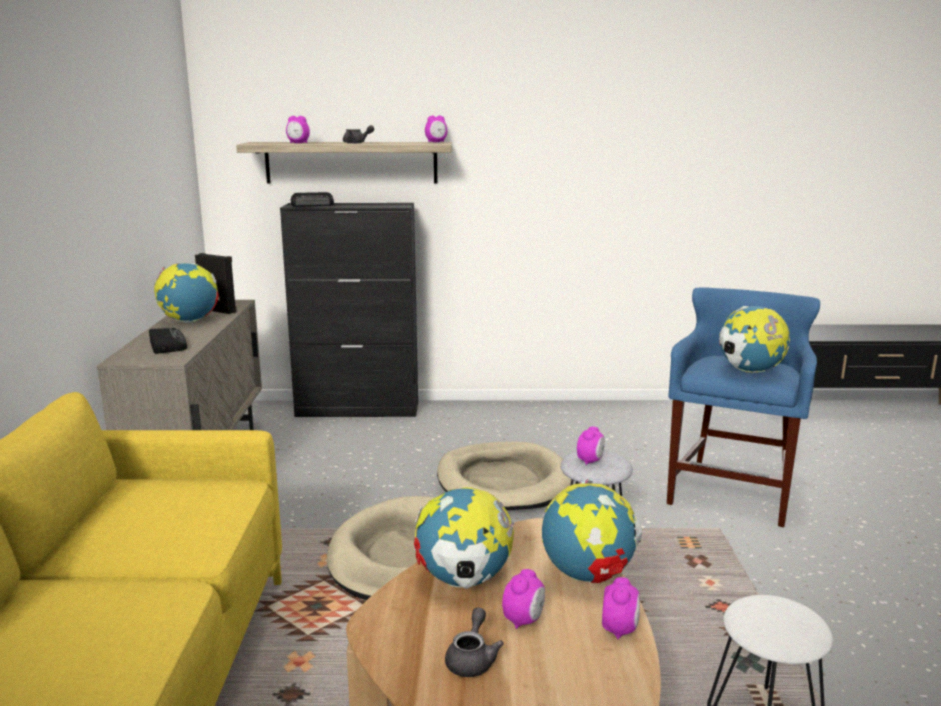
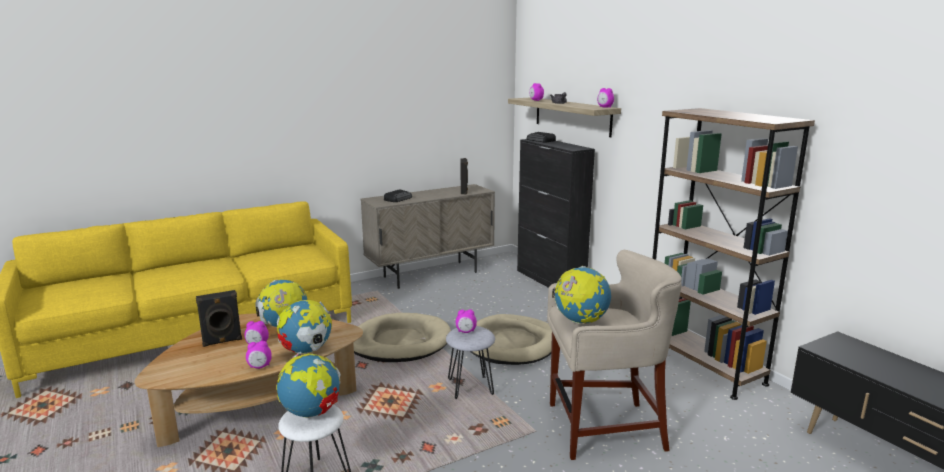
camera: 60 degrees right, 0 degrees up
(189, 321) = (438, 192): globe -> globe (311, 413)
(472, 659) = (222, 341): grey teapot -> black speaker
(645, 413) = (702, 365): none -> brown bookcase
(732, 492) = (603, 428): blue stool -> beige stool

